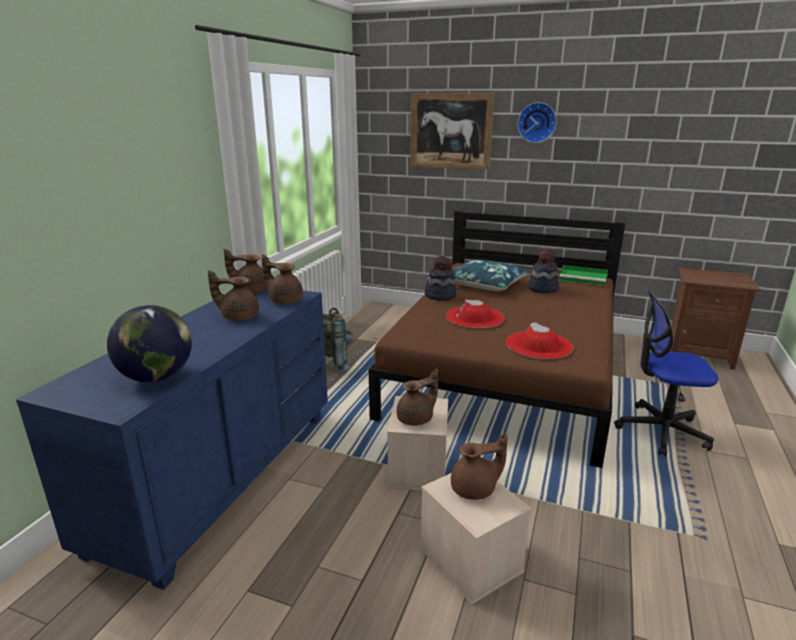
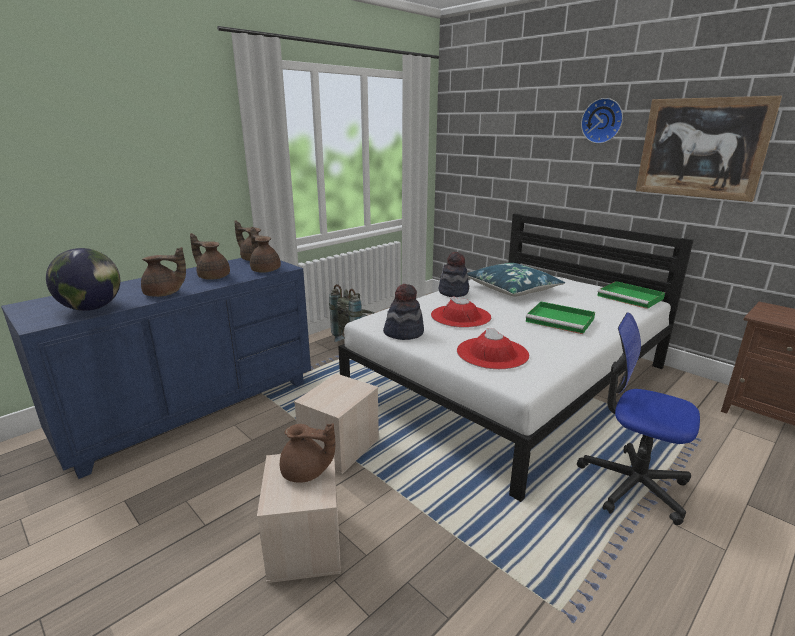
camera: 25 degrees right, 0 degrees up
(416, 419) = (330, 397): brown teapot -> brown teapot (164, 294)
(450, 131) = (517, 131): picture -> picture (701, 148)
(507, 370) = (510, 380): brown bed -> white bed
(542, 288) = (567, 301): hat -> hat (404, 332)
(557, 306) = (561, 320): none -> green tray

